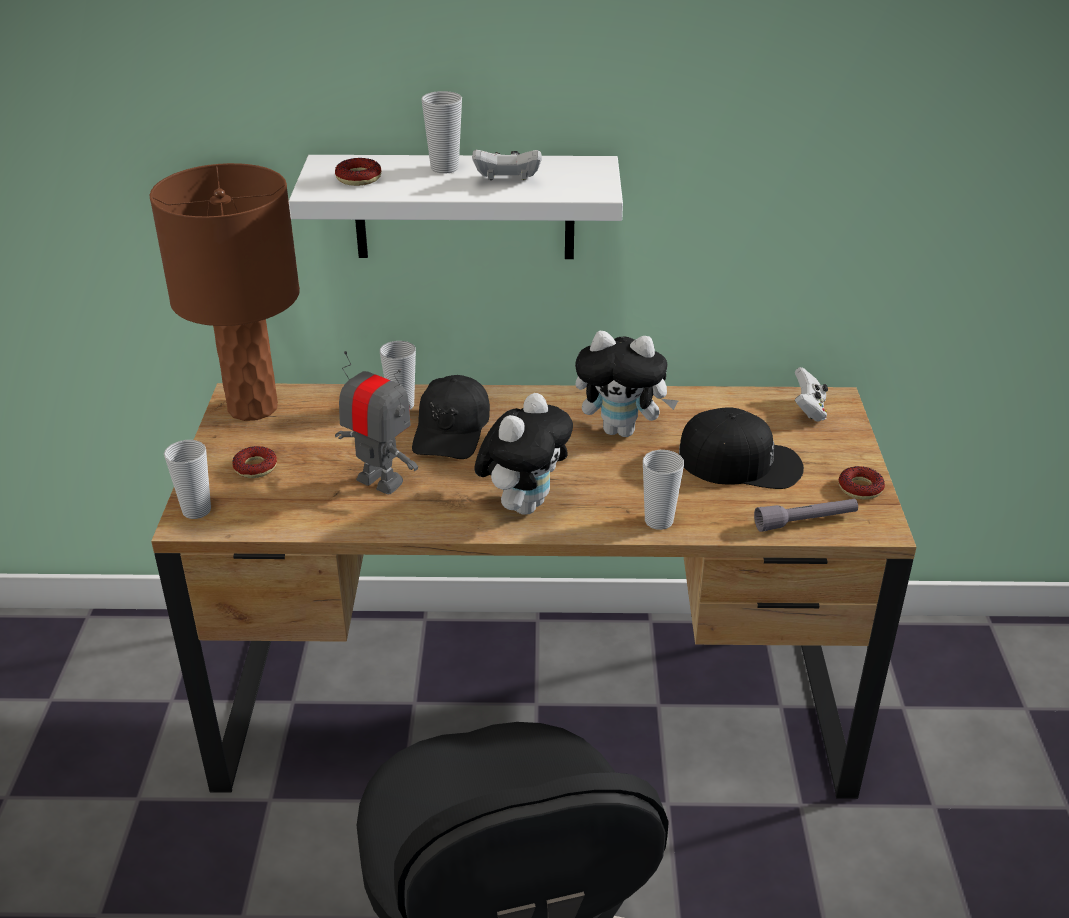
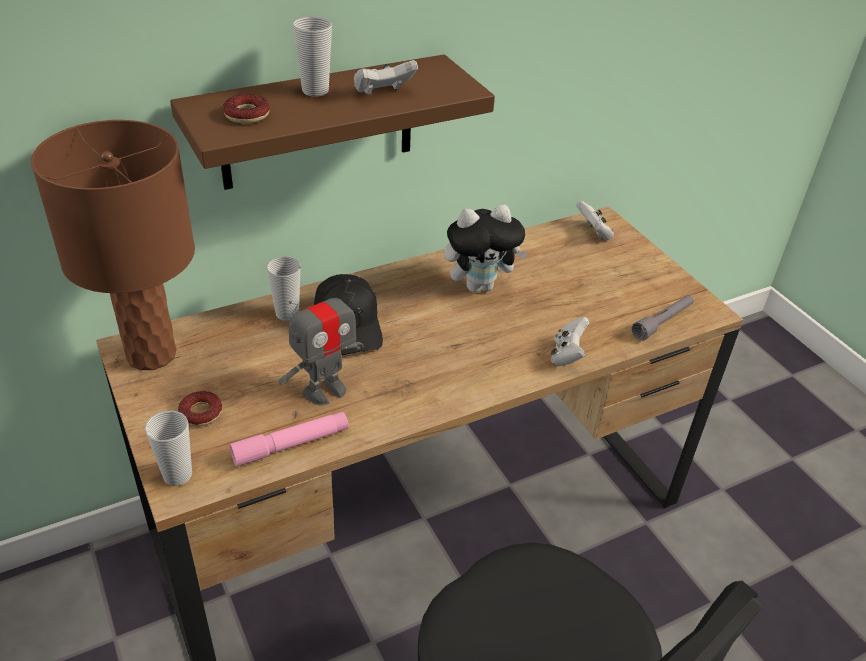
camera: 30 degrees left, 5 degrees up
(311, 517) = (291, 445): none -> pink flashlight
(380, 481) = (324, 390): toy robot -> toy robot turned 135 degrees clockwise
(464, 207) = (318, 123): white shelf -> brown shelf
(524, 504) = (458, 373): plush toy -> none
(658, 521) = (567, 355): cup -> white game controller
(740, 462) = (583, 287): black cap -> none
(860, 488) = (675, 285): donut -> none

